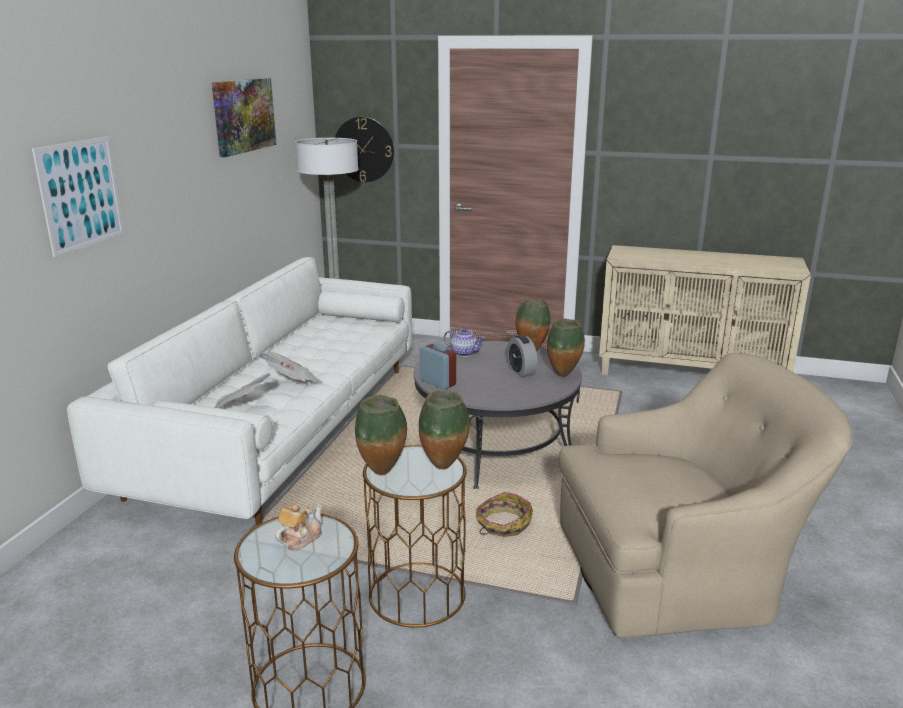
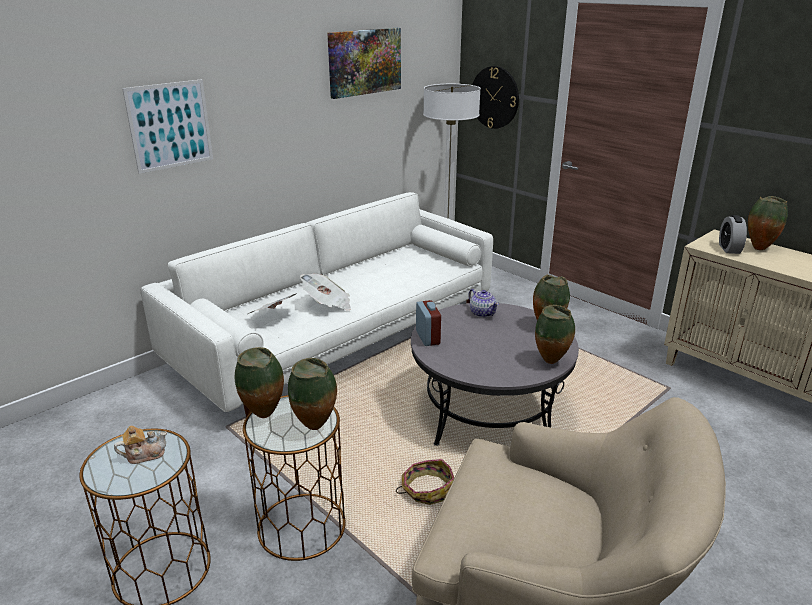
camera: 30 degrees right, 5 degrees up
(521, 371) = (514, 346): alarm clock -> alarm clock (729, 249)
(659, 252) = (758, 248): none -> vase

